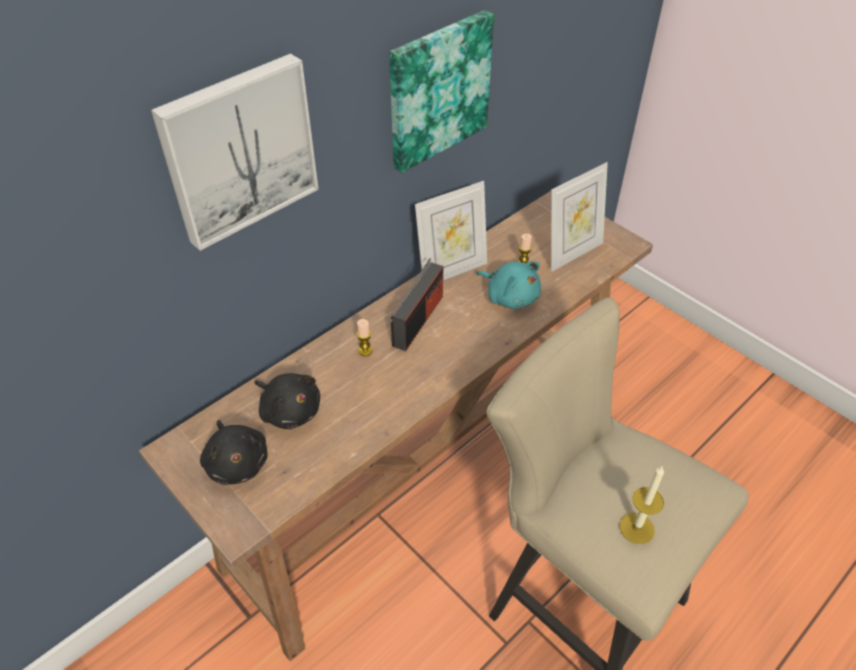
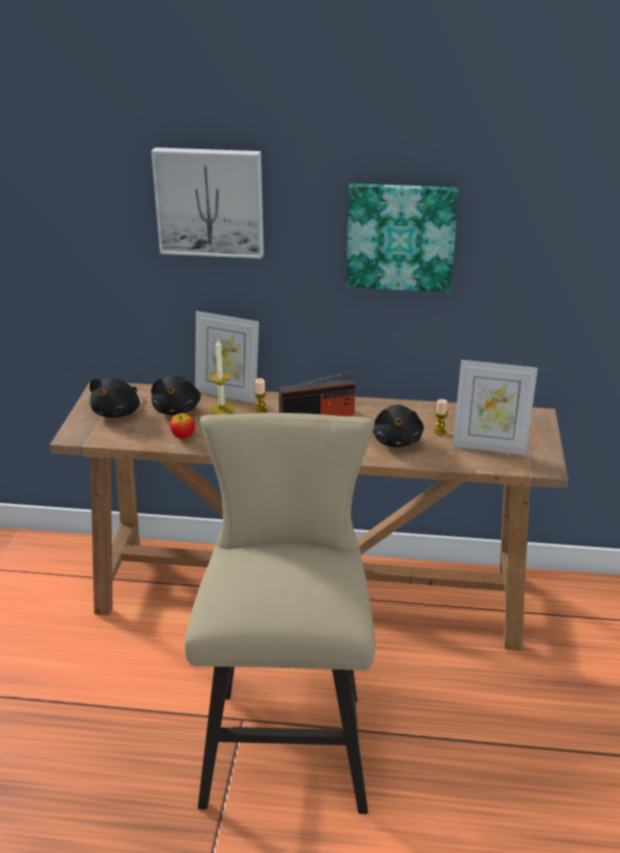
camera: 50 degrees right, 15 degrees down
(347, 435) = (183, 437): none -> apple
(451, 270) = (385, 407): picture frame -> picture frame (227, 393)
(510, 296) = (397, 440): turquoise plush toy -> black plush toy
(636, 528) = (252, 587): candle -> candle (221, 409)

